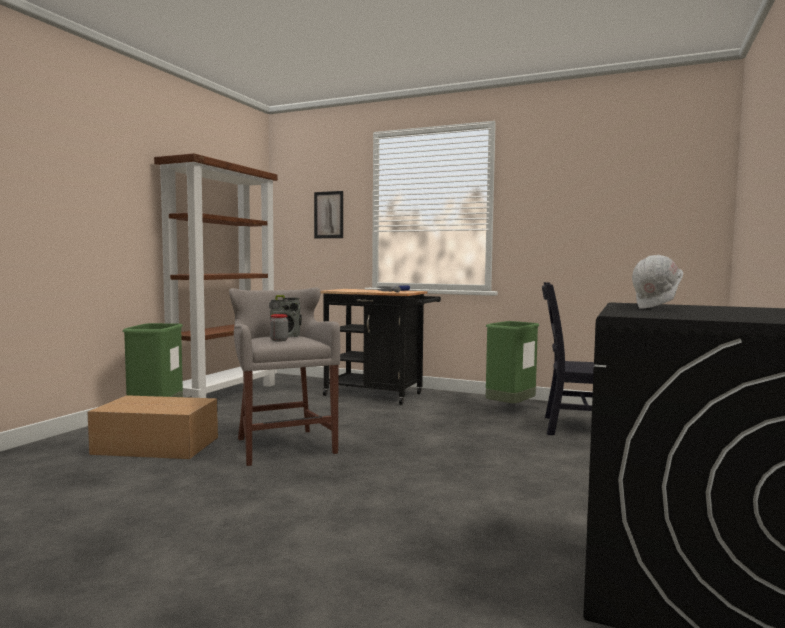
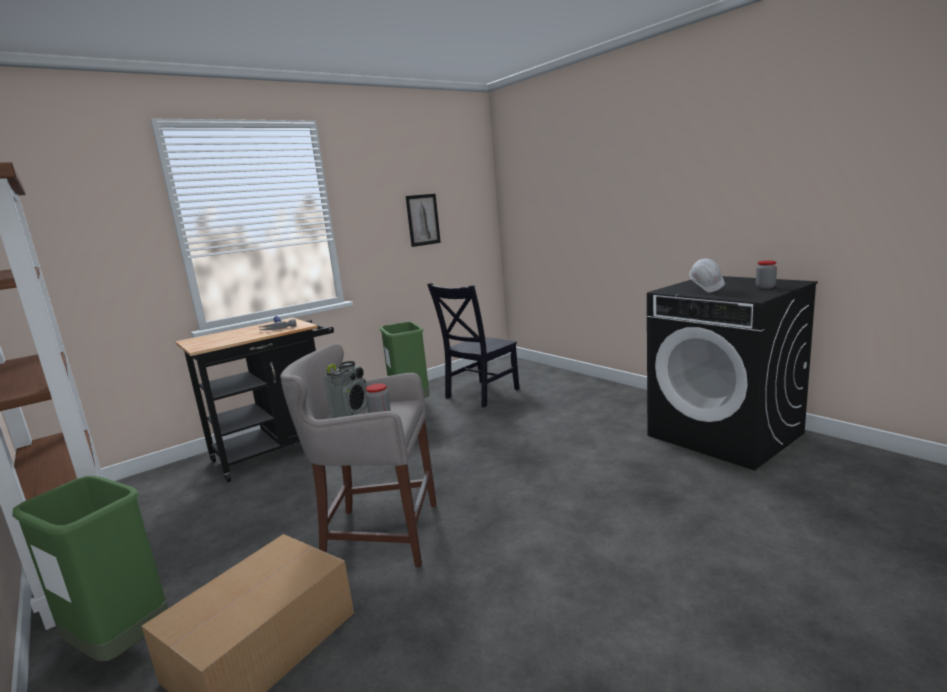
camera: 60 degrees left, 10 degrees up
(328, 215) = (95, 241): picture -> picture (423, 220)
(734, 316) = (765, 287): none -> jar

